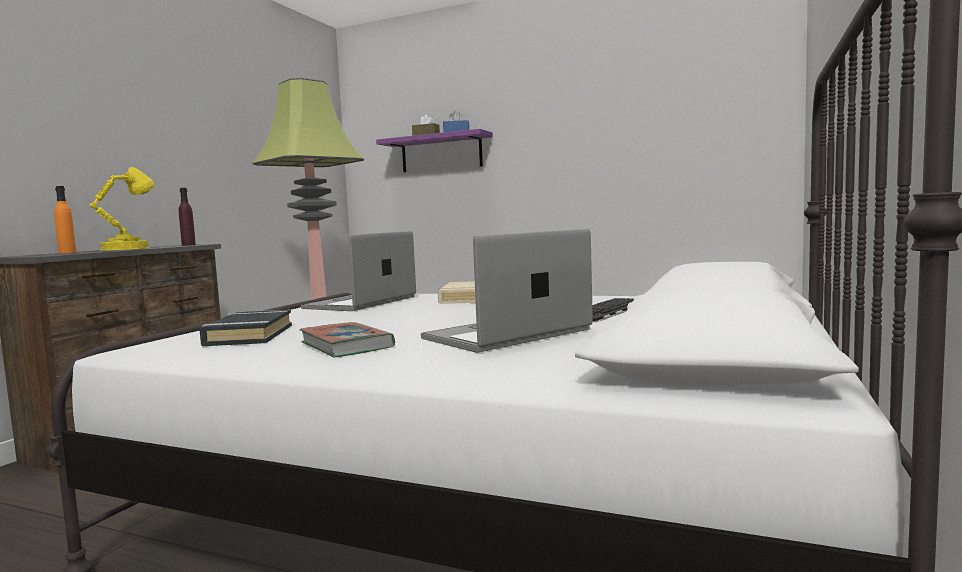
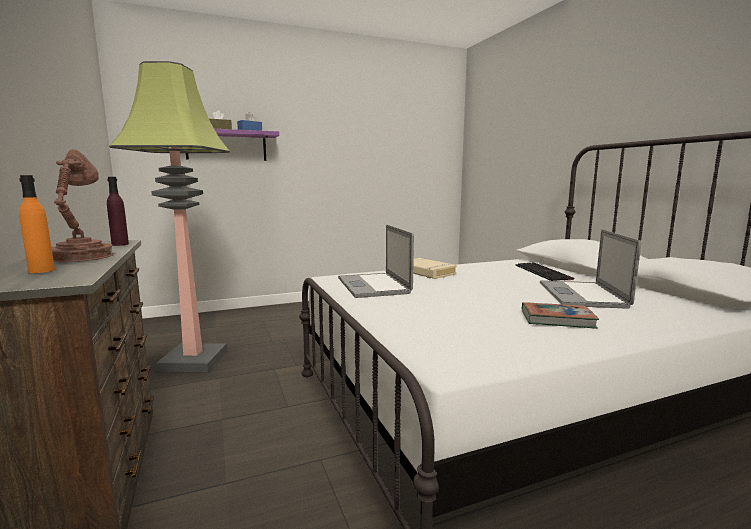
camera: 45 degrees left, 5 degrees up
(129, 249) = (82, 256): yellow table lamp -> brown table lamp
(249, 335) = (457, 328): black book -> none

